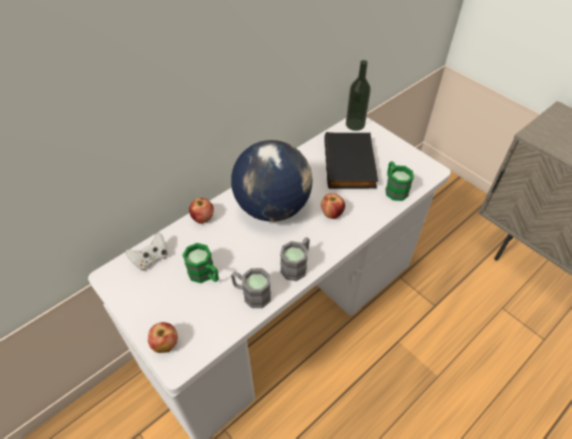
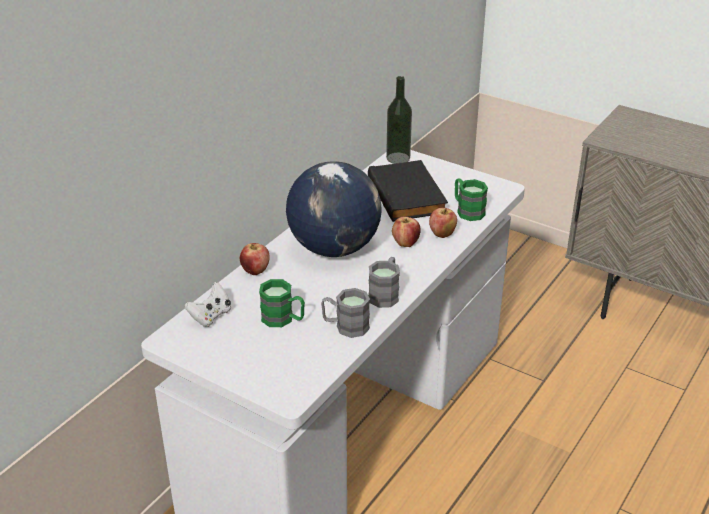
camera: 15 degrees left, 15 degrees down
(165, 344) = (267, 384): apple -> apple (442, 234)

